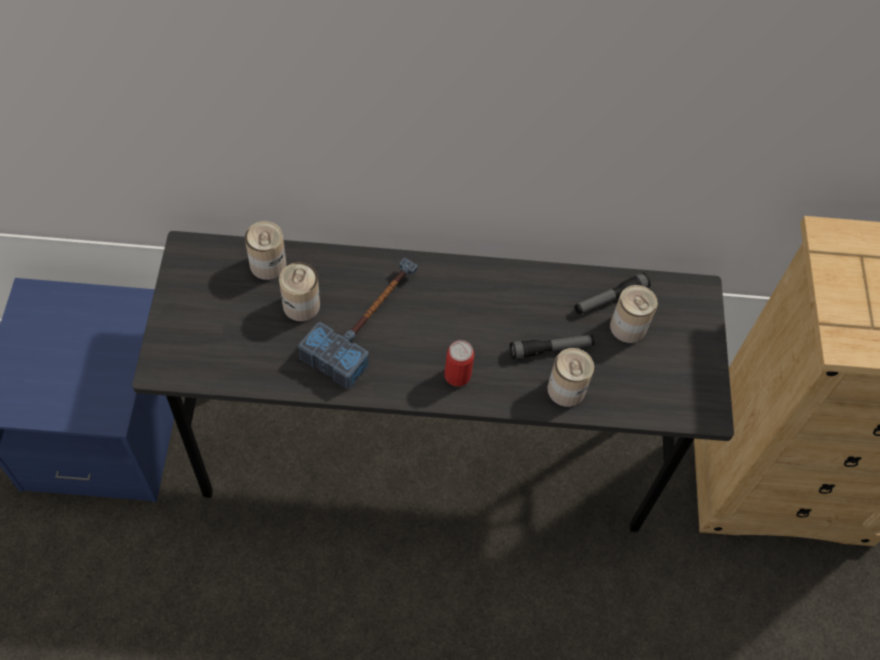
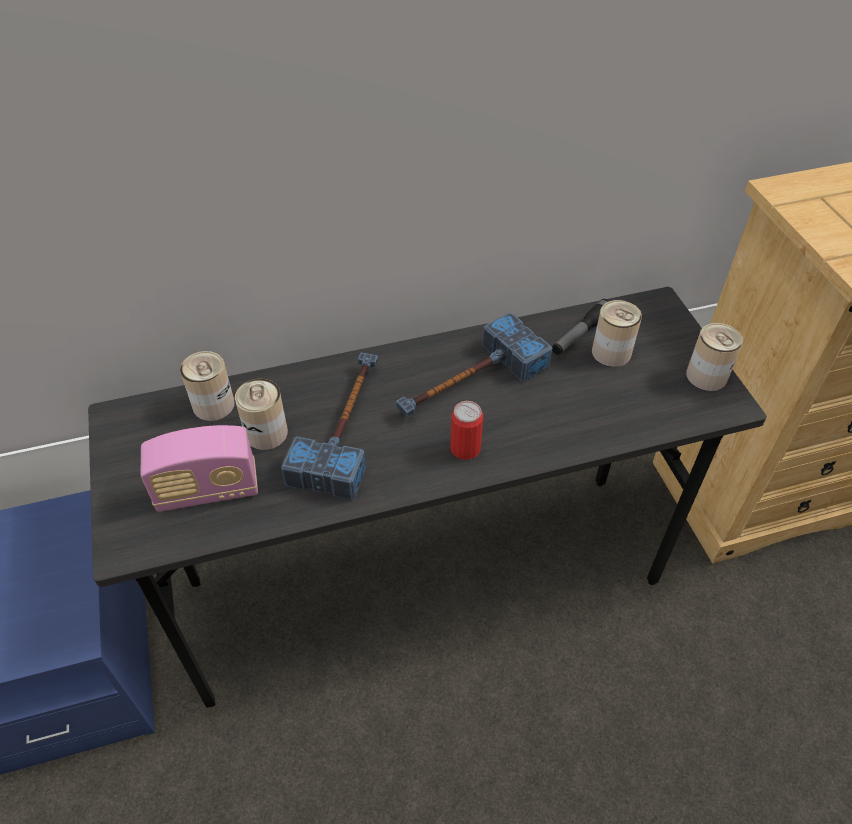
camera: 15 degrees left, 10 degrees down
(238, 341) = (208, 490): none -> radio
(487, 314) = (467, 382): none -> hammer
(551, 349) = (548, 395): flashlight -> none
(566, 389) = (583, 426): can -> can (706, 376)

